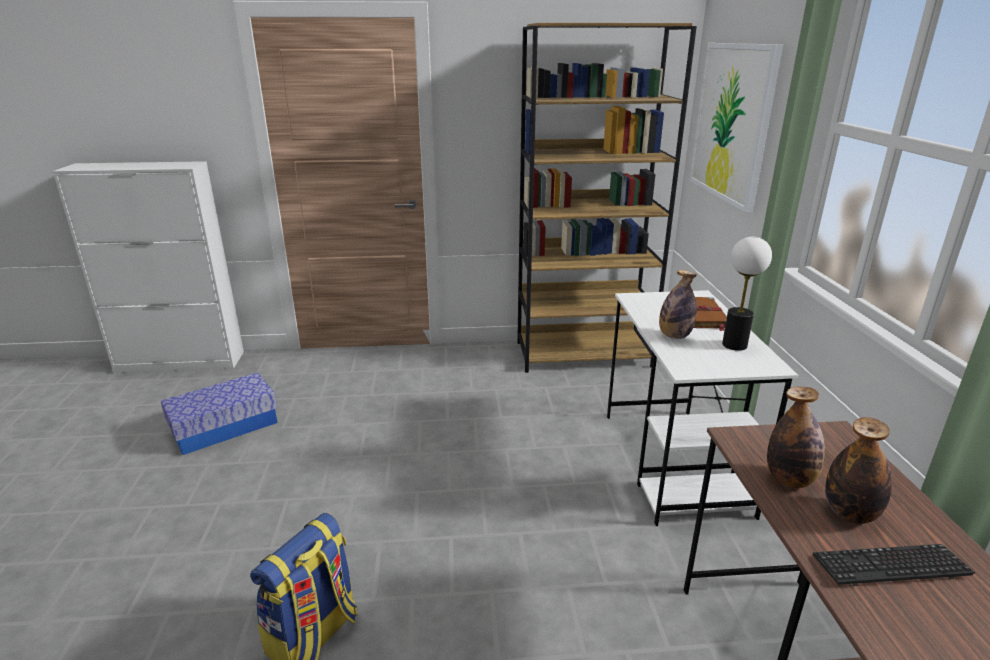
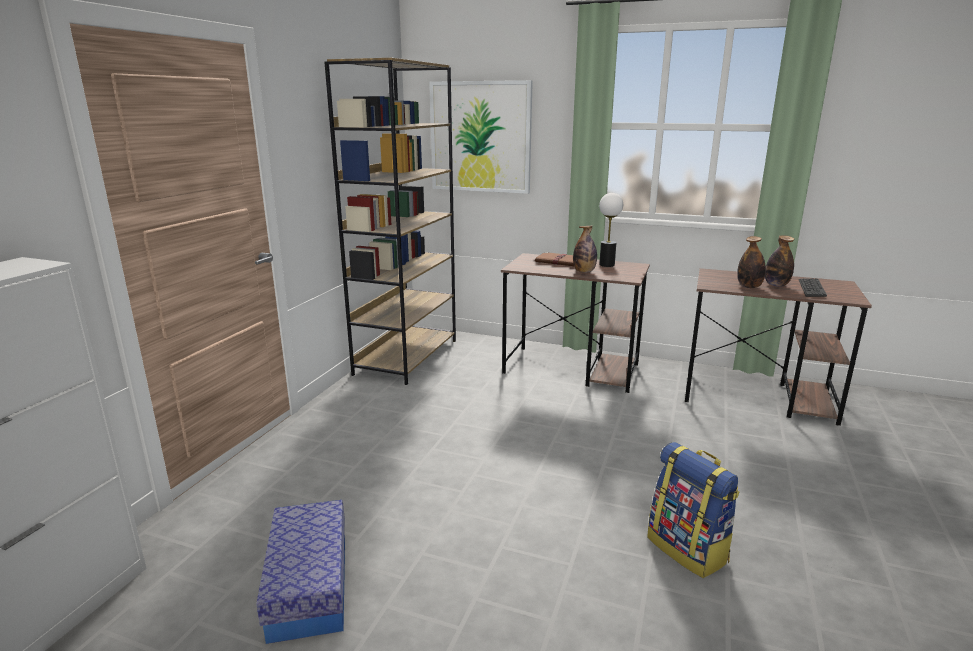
camera: 65 degrees left, 5 degrees down
(674, 463) = (572, 369): white desk -> brown desk

